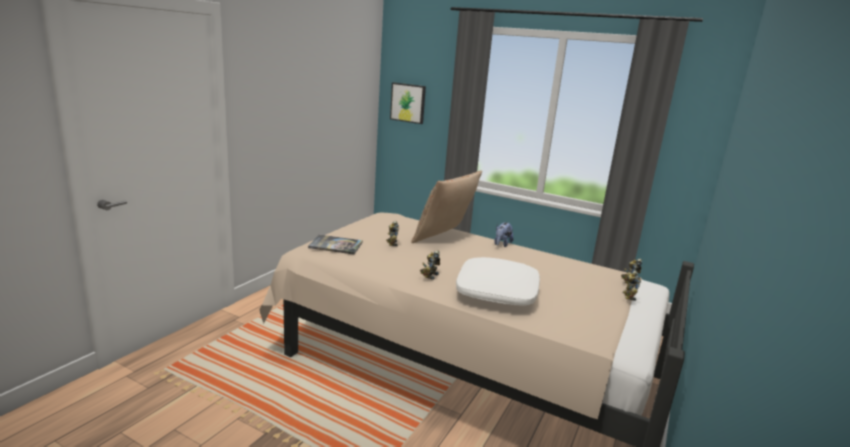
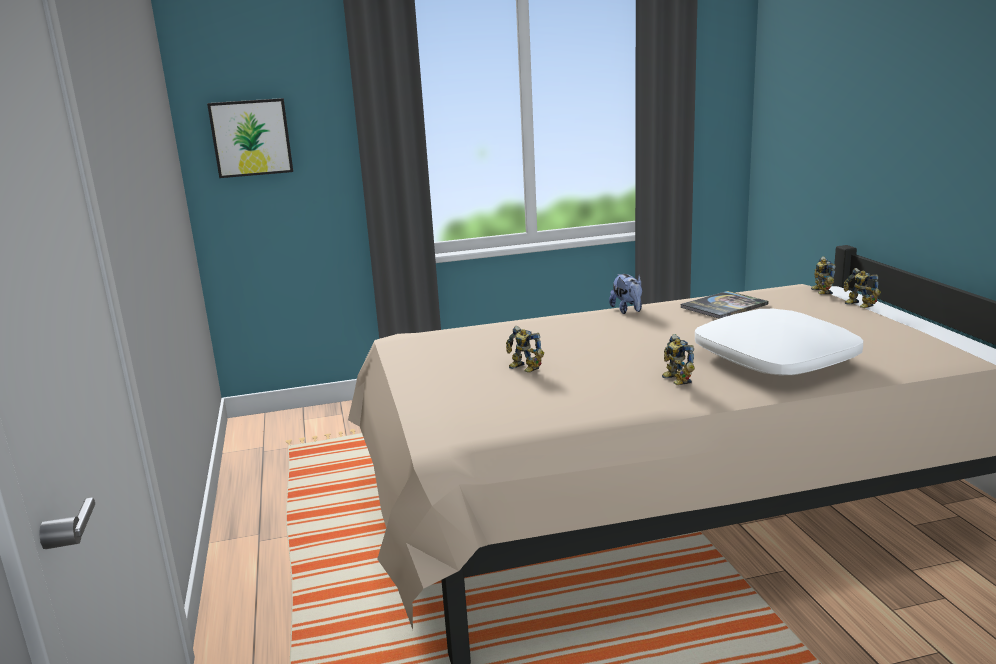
camera: 40 degrees left, 0 degrees up
(336, 245) = (464, 408): book -> book (724, 306)
(444, 238) = (555, 332): beige pillow -> none

